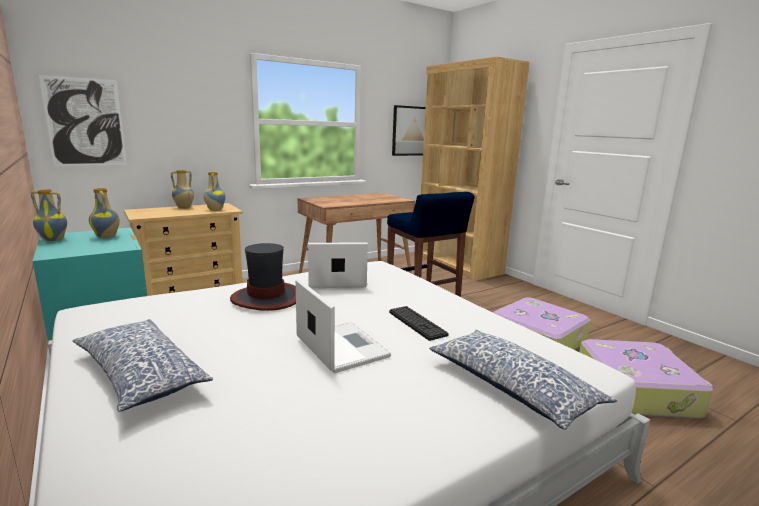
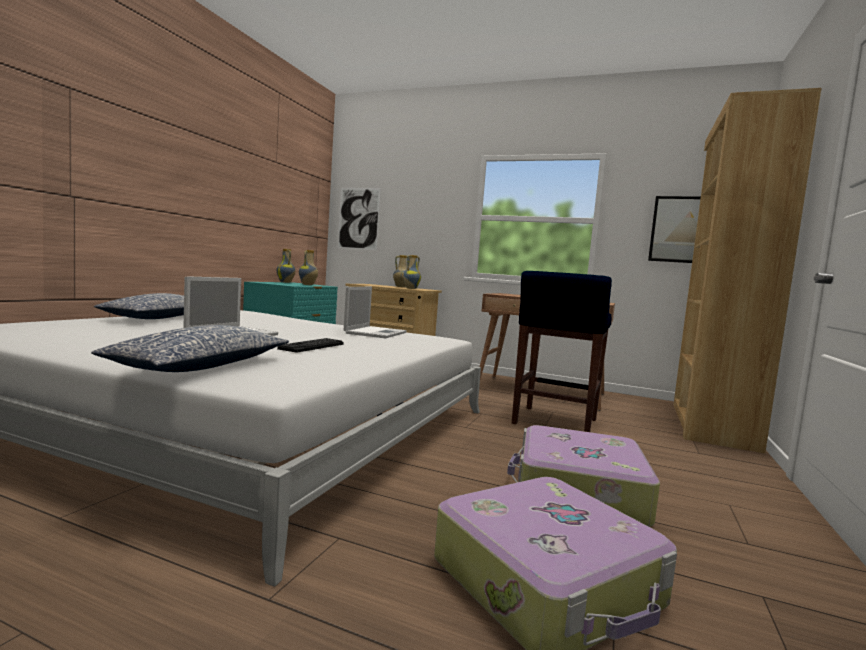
camera: 55 degrees right, 10 degrees down
(266, 298) = (305, 324): hat -> none
(335, 281) = (376, 333): laptop -> laptop turned 60 degrees clockwise

